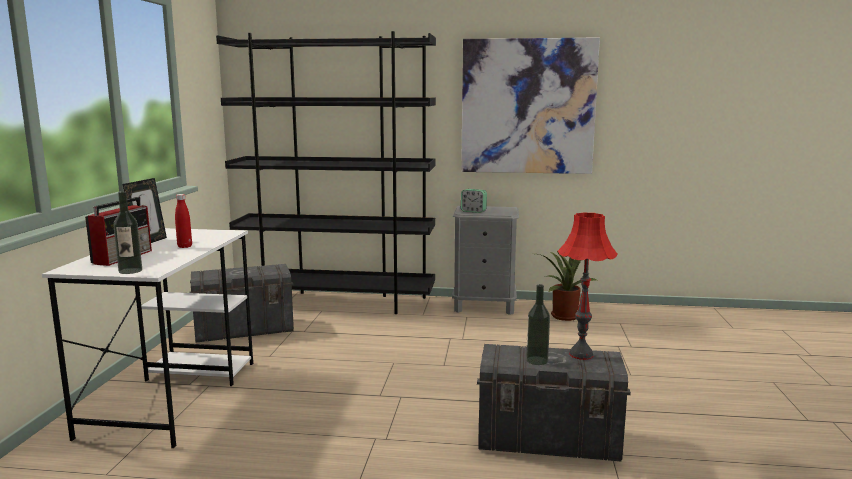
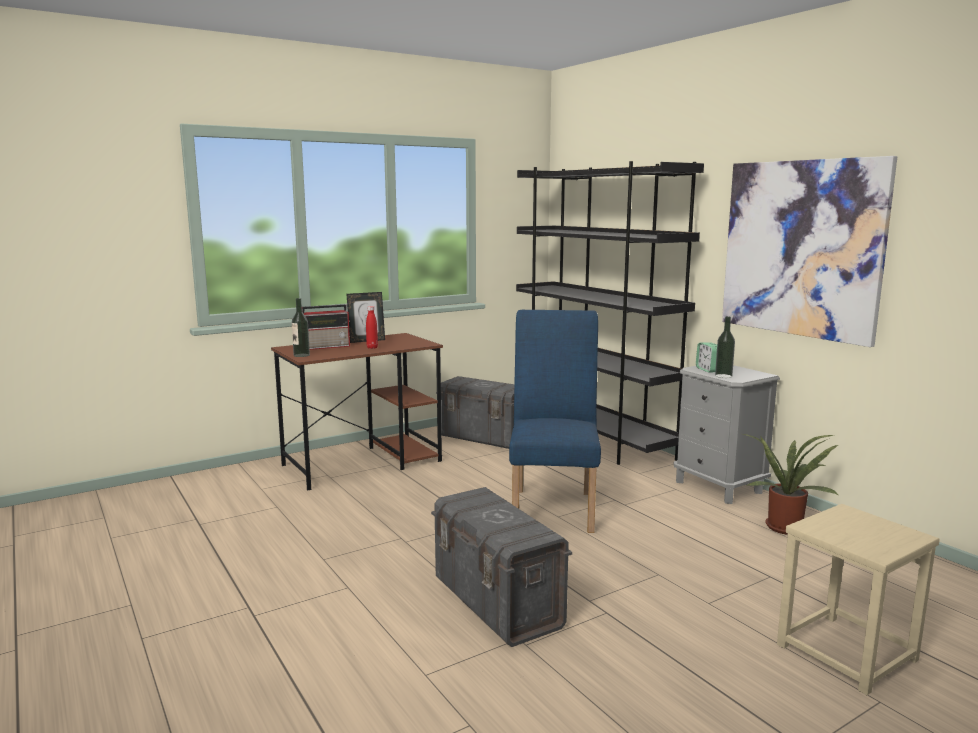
camera: 50 degrees right, 0 degrees up
(173, 396) = (363, 463): white desk -> brown desk
(425, 359) = (554, 506): none -> blue chair
(537, 360) = (481, 512): bottle -> bottle (723, 376)
(581, 354) = (525, 524): red table lamp -> none
(720, 367) = (845, 652): none -> beige stool

